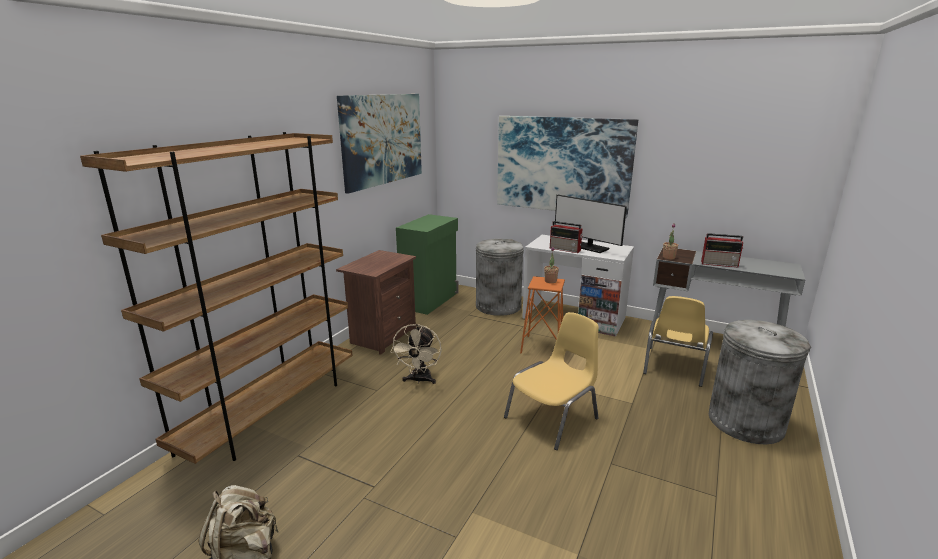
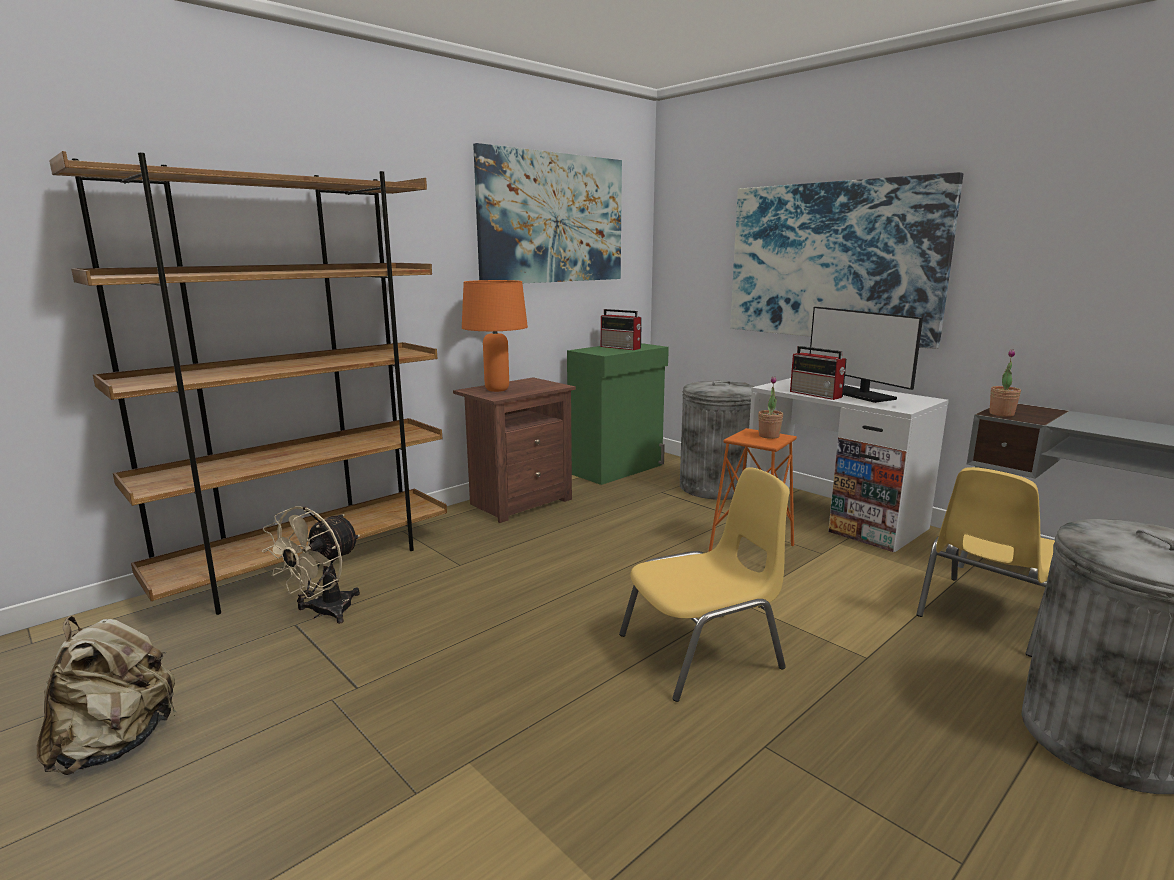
camera: 20 degrees right, 5 degrees down
(367, 265) = (497, 390): none -> orange table lamp
(419, 380) = (528, 562): beige fan -> beige fan (324, 613)
(720, 264) = (1107, 430): radio -> radio (621, 347)

